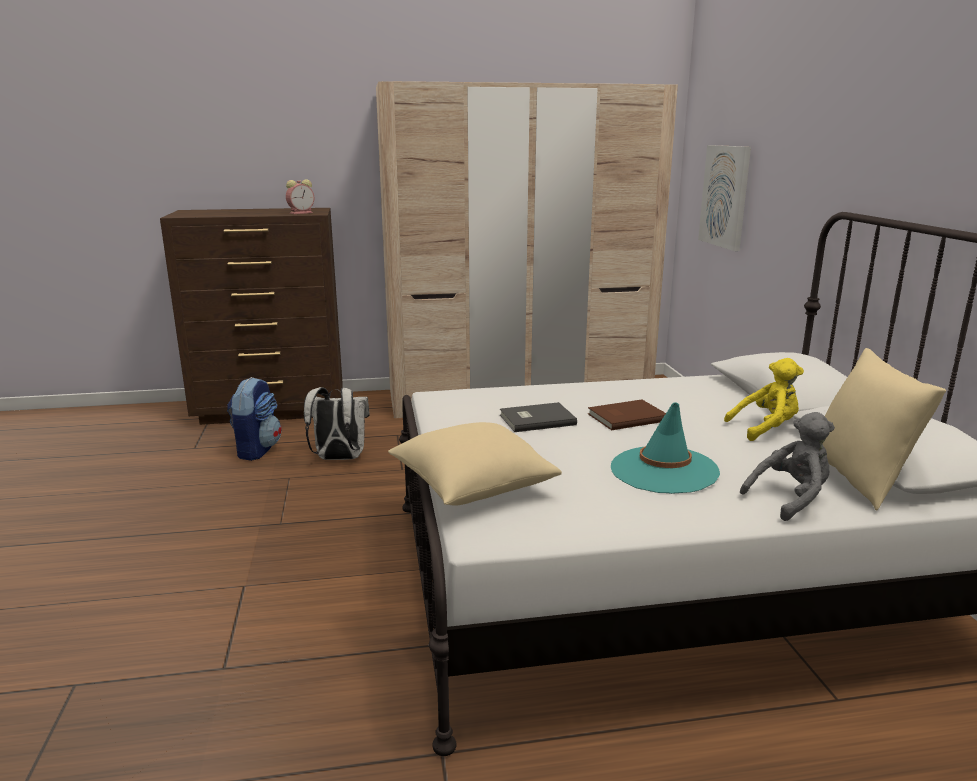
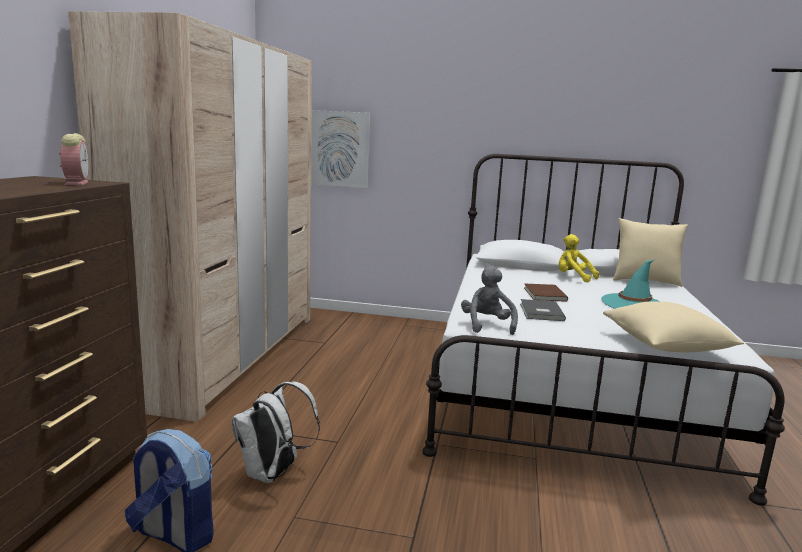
camera: 70 degrees left, 5 degrees down
(765, 429) = (573, 277): yellow plush toy -> yellow plush toy turned 60 degrees counterclockwise
(790, 499) = (670, 295): grey plush toy -> grey plush toy (487, 325)

